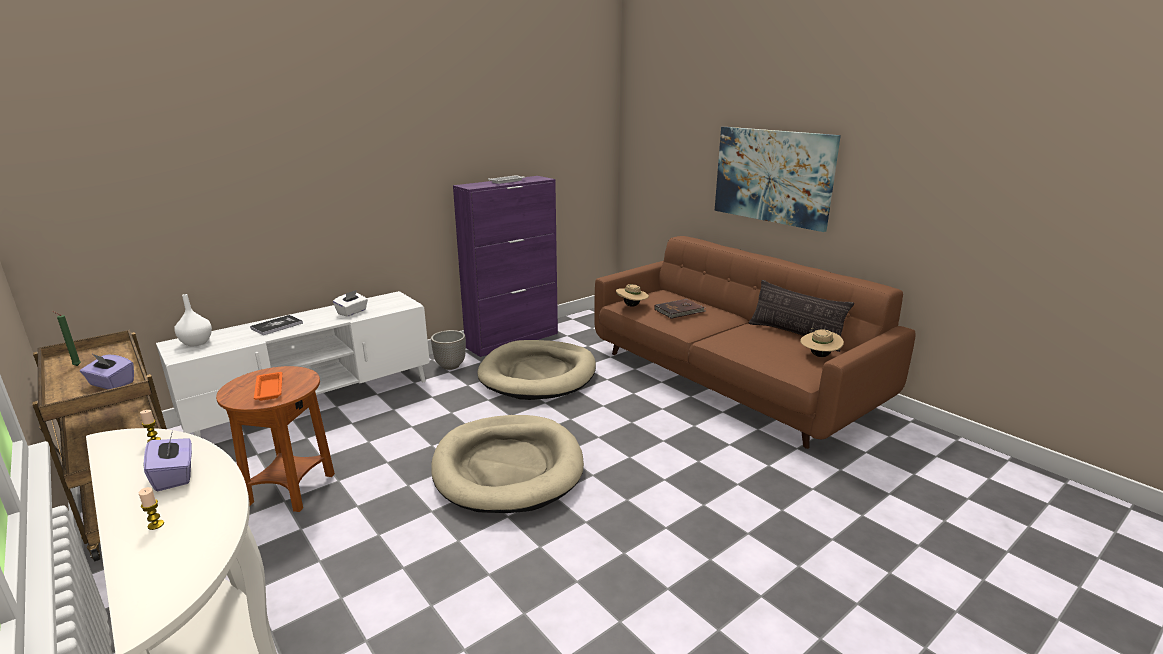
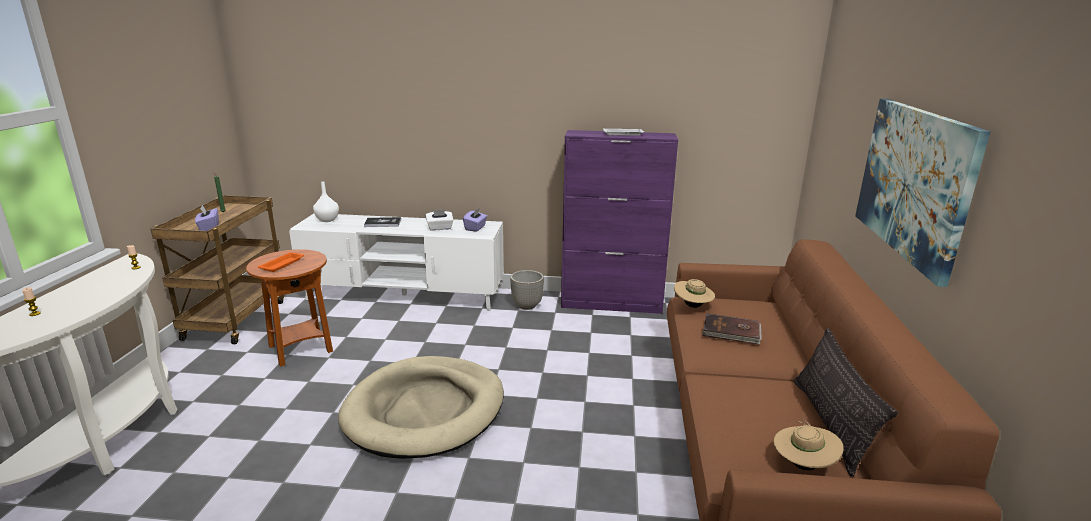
camera: 45 degrees right, 0 degrees up
(175, 476) = (96, 291): purple tissue box -> purple tissue box (475, 228)
(538, 374) = (580, 344): beige dog bed -> none

